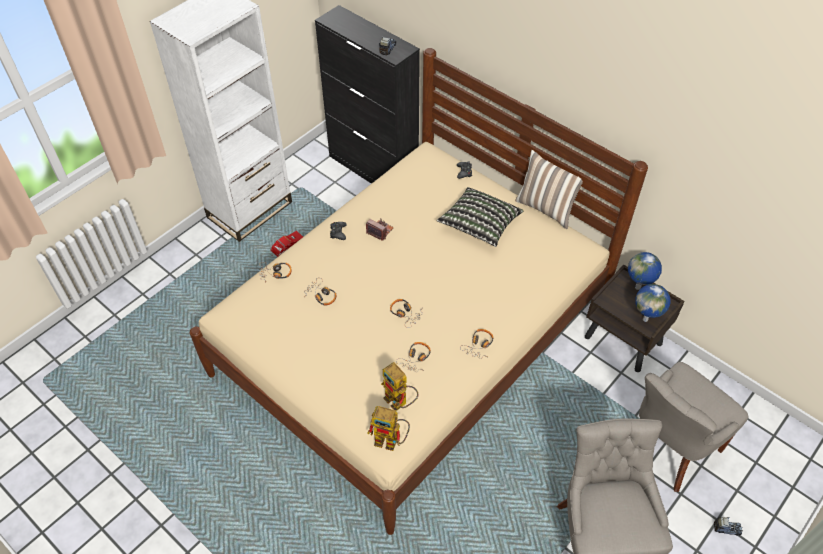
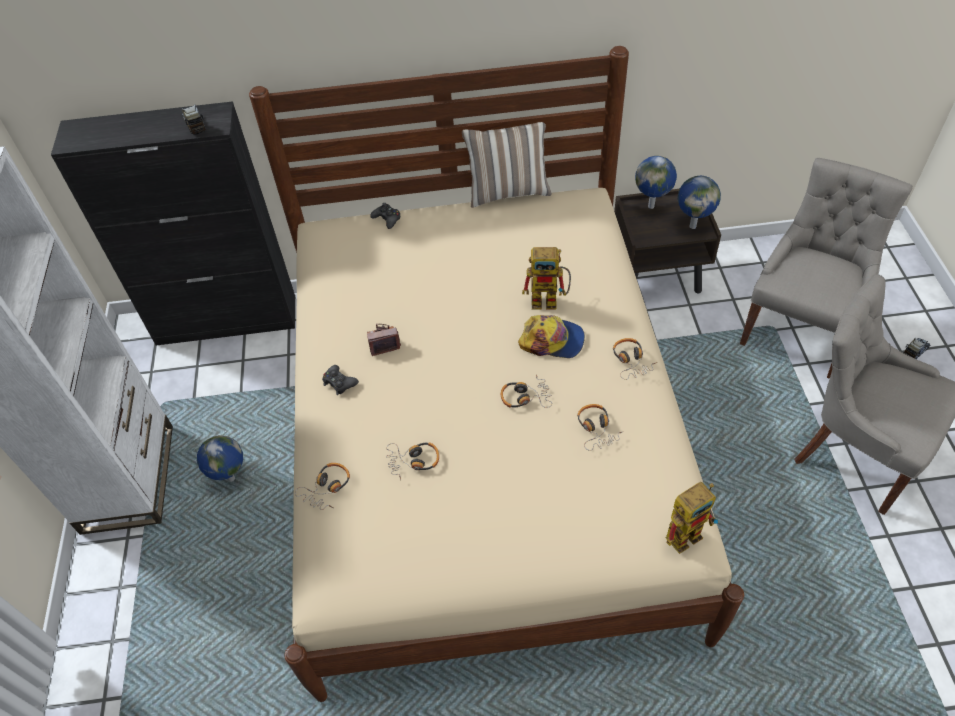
camera: 45 degrees left, 0 degrees up
(286, 249) = (231, 479): toy truck -> globe
(399, 403) = (643, 486): toy robot -> toy robot (550, 300)
(455, 300) = (552, 340): none -> cap
(479, 225) = (473, 254): pillow -> none
(668, 447) = (799, 330): grey chair -> grey chair turned 150 degrees counterclockwise

